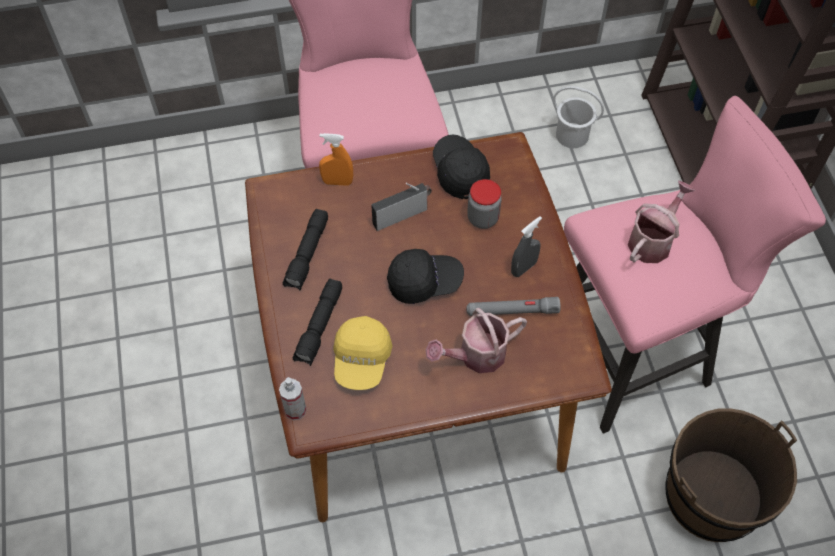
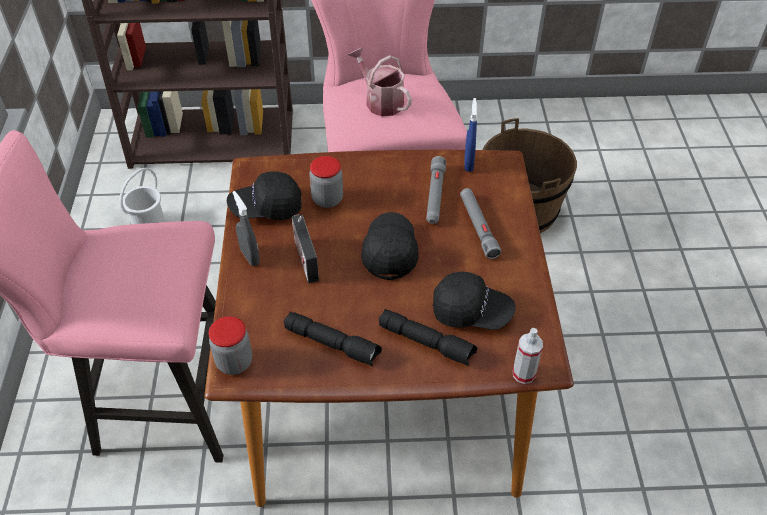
camera: 80 degrees left, 10 degrees down
(279, 189) = (234, 362): none -> jar
(337, 182) = (243, 307): orange spray bottle -> none
(362, 360) = (471, 311): yellow cap -> black cap
(476, 355) = (478, 226): watering can -> grey flashlight
(523, 268) = (391, 181): grey spray bottle -> grey spray bottle (250, 256)
(571, 337) = (468, 163): none -> blue spray bottle

